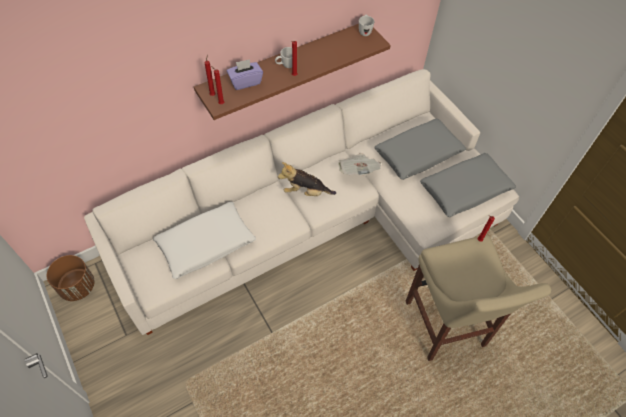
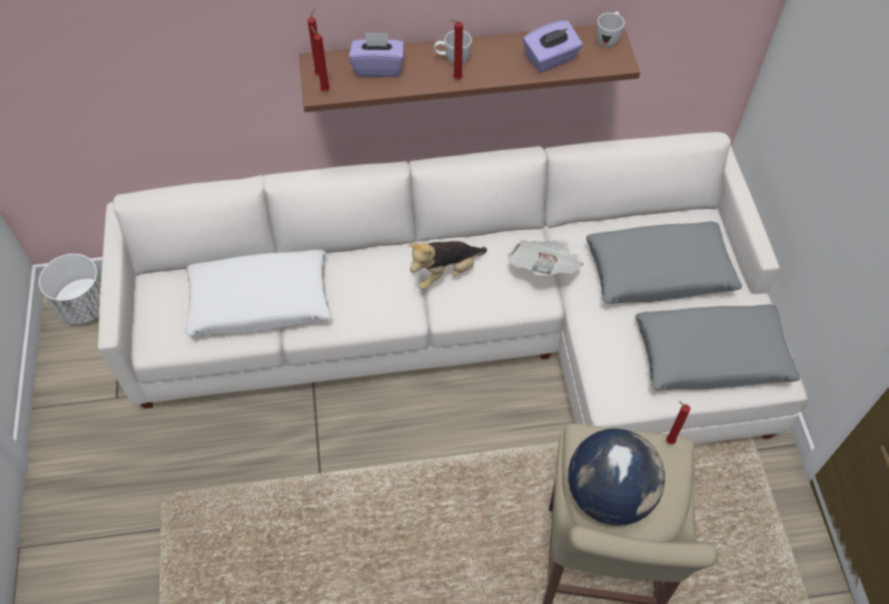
camera: 25 degrees right, 0 degrees up
(78, 286) = (85, 305): brown planter -> white planter
(305, 192) = (445, 272): plush toy -> plush toy turned 60 degrees counterclockwise
(340, 50) = (551, 59): none -> purple tissue box
(464, 279) = (610, 494): none -> globe

